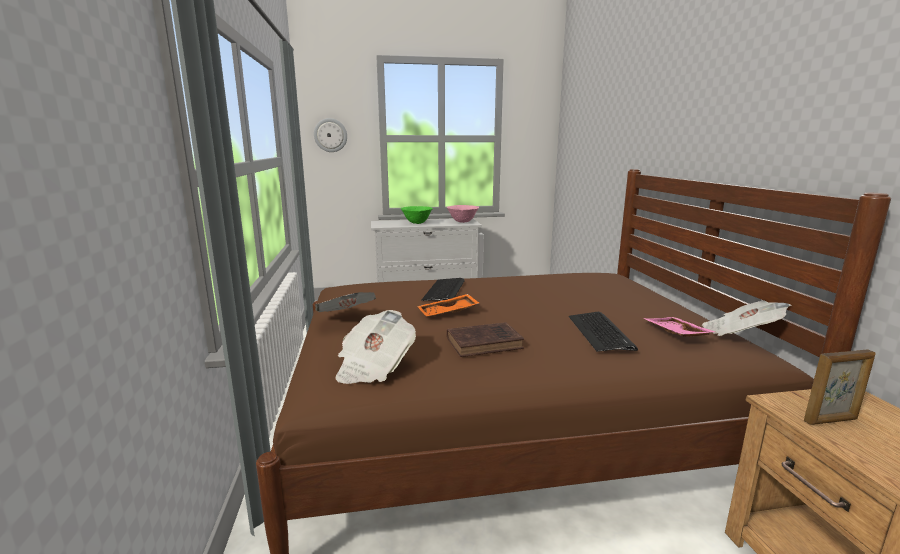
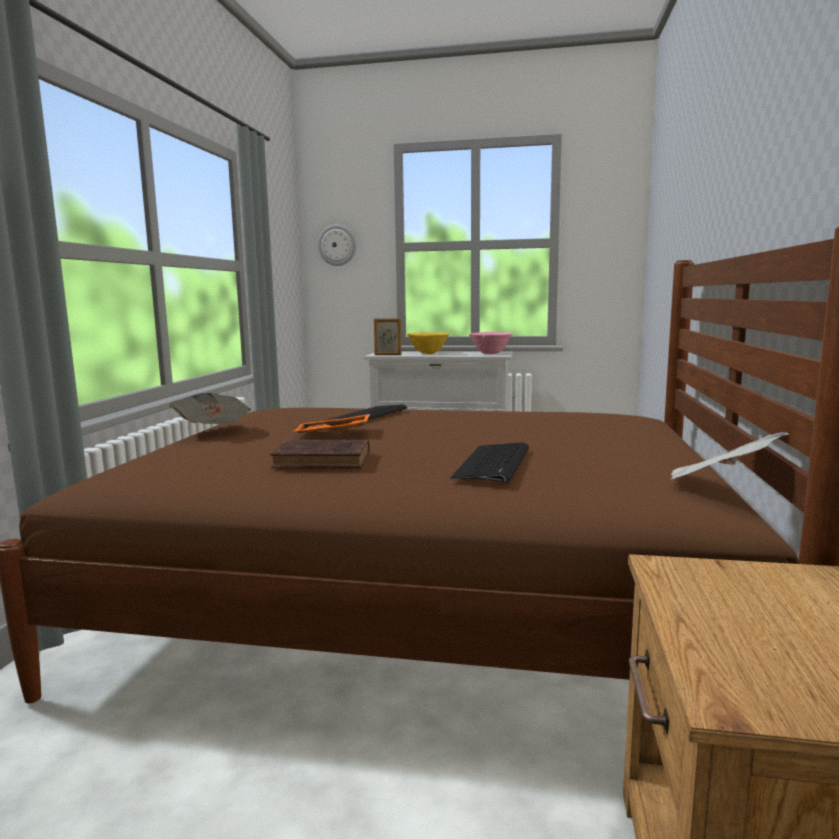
camera: 20 degrees right, 5 degrees down
(373, 367) = (169, 469): newspaper -> none
(417, 223) = (428, 353): green bowl -> yellow bowl
(675, 334) = (606, 474): pink tray -> none
(831, 420) = (723, 597): picture frame -> picture frame (388, 355)

